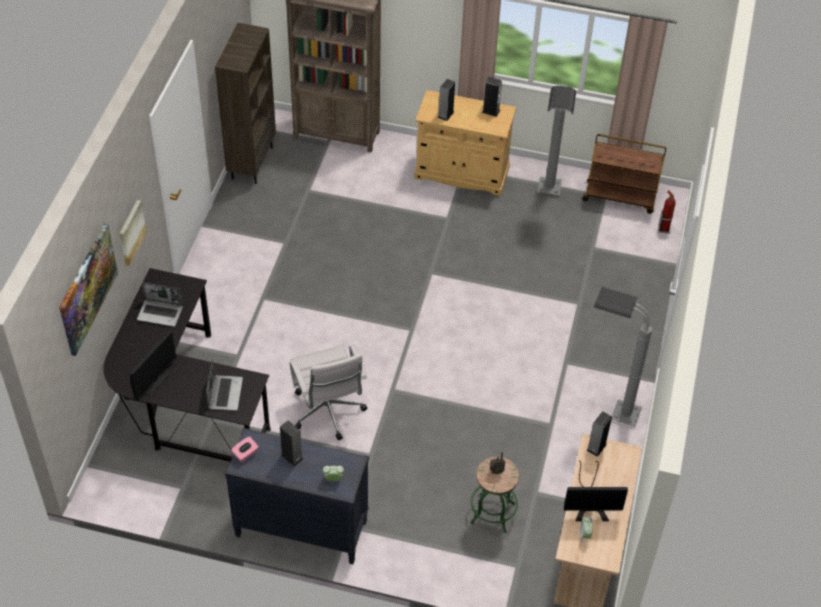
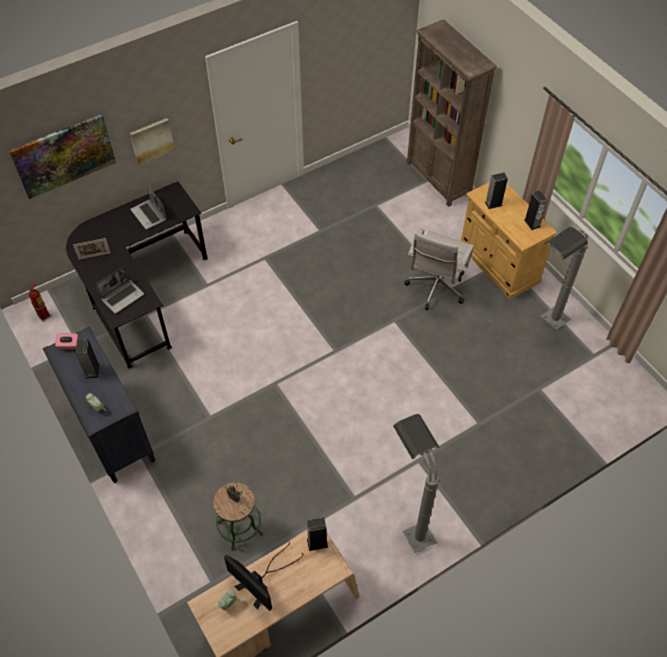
camera: 45 degrees right, 5 degrees up
(154, 380) = (94, 256): monitor -> picture frame
(251, 162) = (359, 162): brown bookcase -> none
(328, 413) = (216, 367): white office chair -> white office chair (435, 289)
(620, 197) = (606, 365): brown cart -> none
(664, 229) = (616, 416): fire extinguisher -> fire extinguisher (44, 316)

